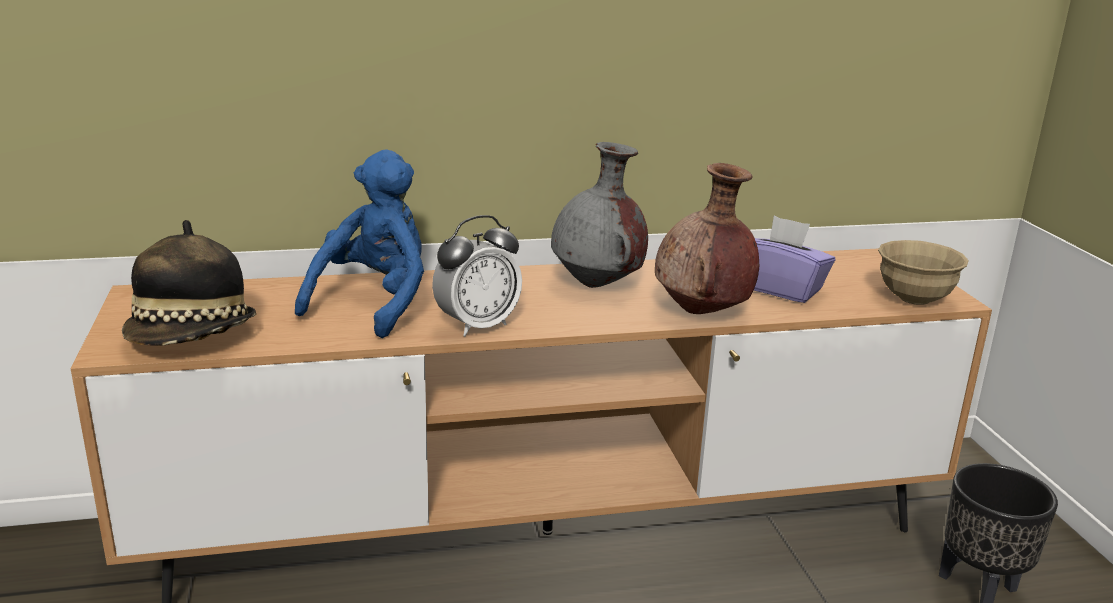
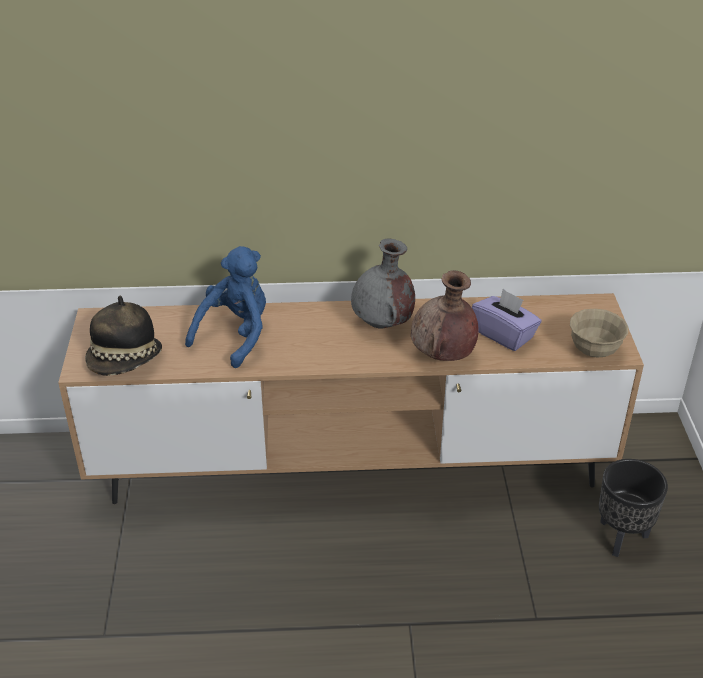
camera: 10 degrees right, 15 degrees up
(477, 326) = (295, 360): alarm clock -> none

